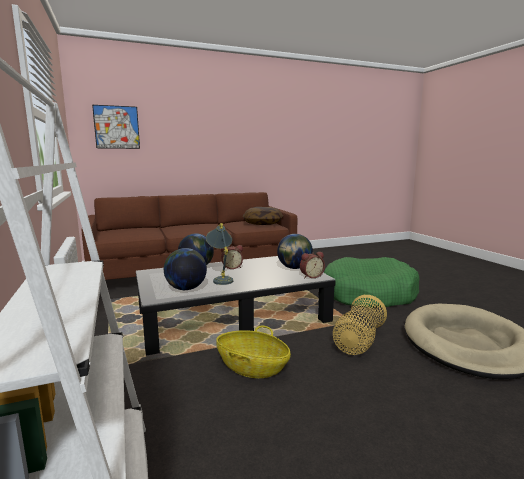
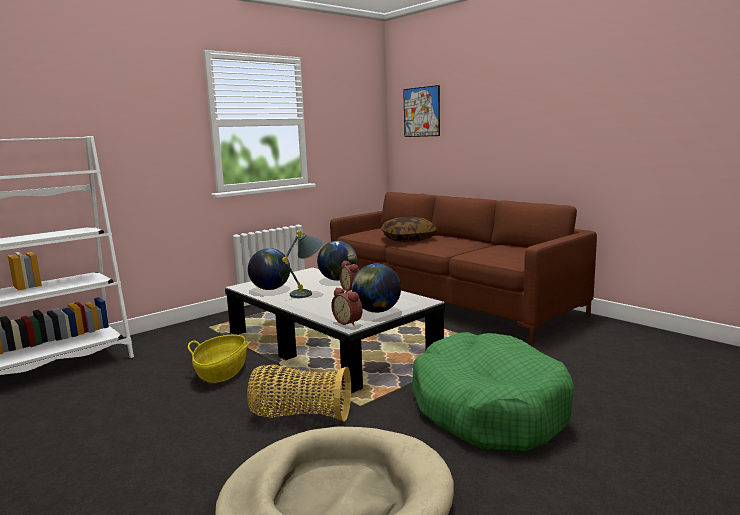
camera: 70 degrees right, 0 degrees up
(263, 223) = (519, 255): pillow -> pillow (408, 239)

